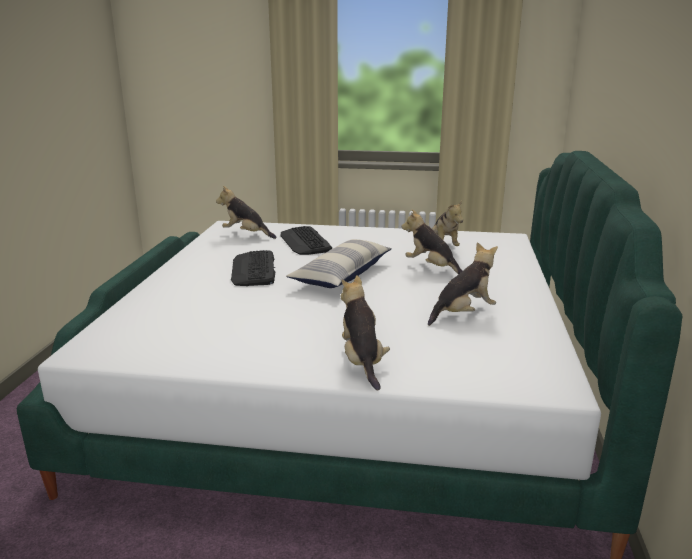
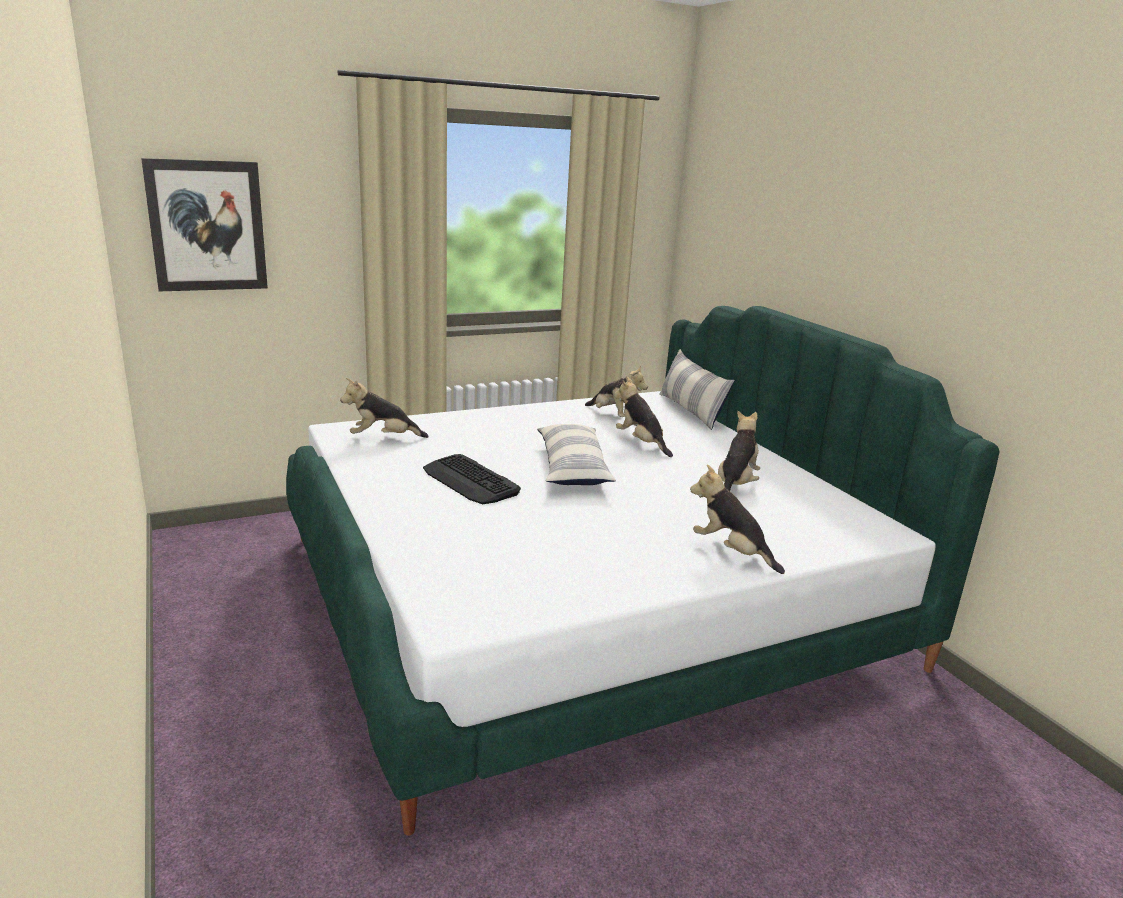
camera: 35 degrees left, 0 degrees up
(177, 77) = (207, 226): none -> picture
(305, 242) = (469, 436): keyboard -> none
(432, 268) = (641, 443): plush toy -> plush toy turned 45 degrees clockwise
(524, 252) = (690, 411): none -> pillow

